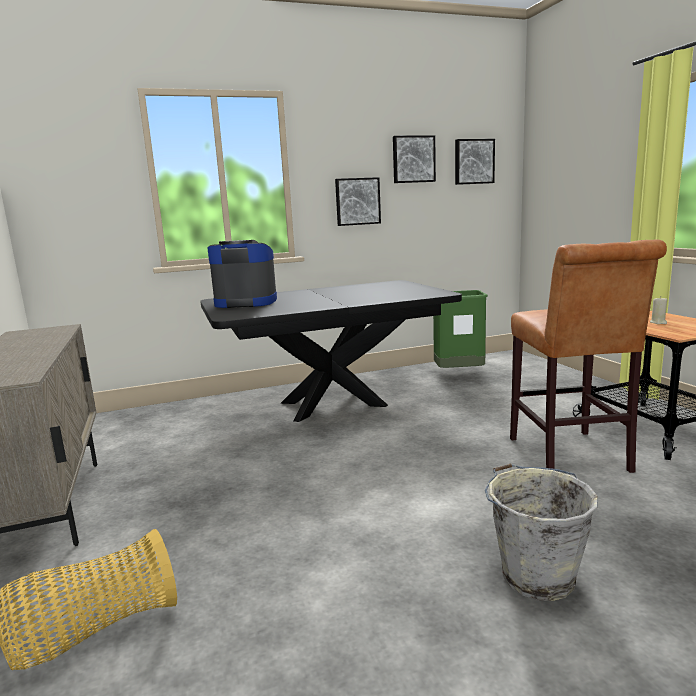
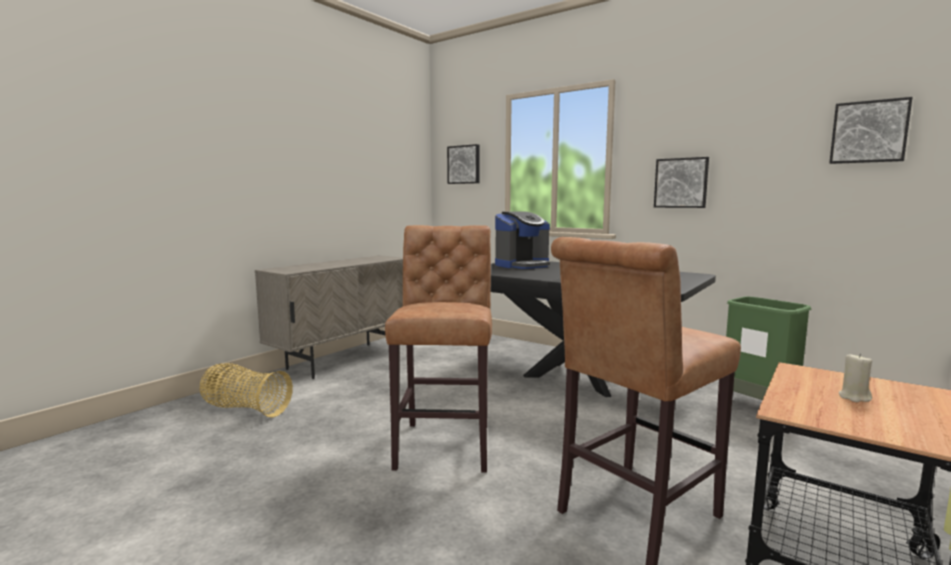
camera: 55 degrees right, 5 degrees down
(246, 302) = (522, 265): coffee machine -> coffee machine turned 90 degrees clockwise
(393, 495) = (445, 443): none -> brown stool
(413, 159) = (762, 134): picture -> picture (464, 164)
(535, 575) = (373, 534): grey bucket -> none

